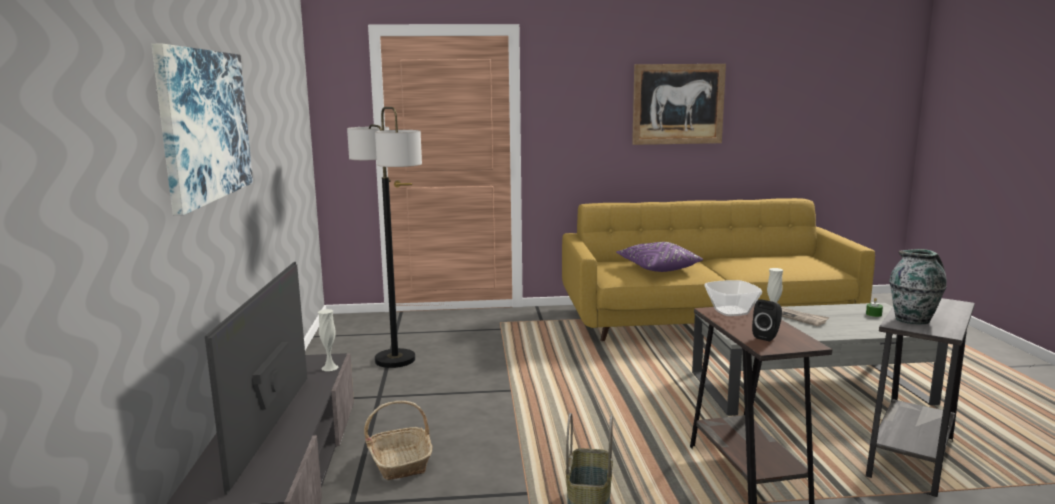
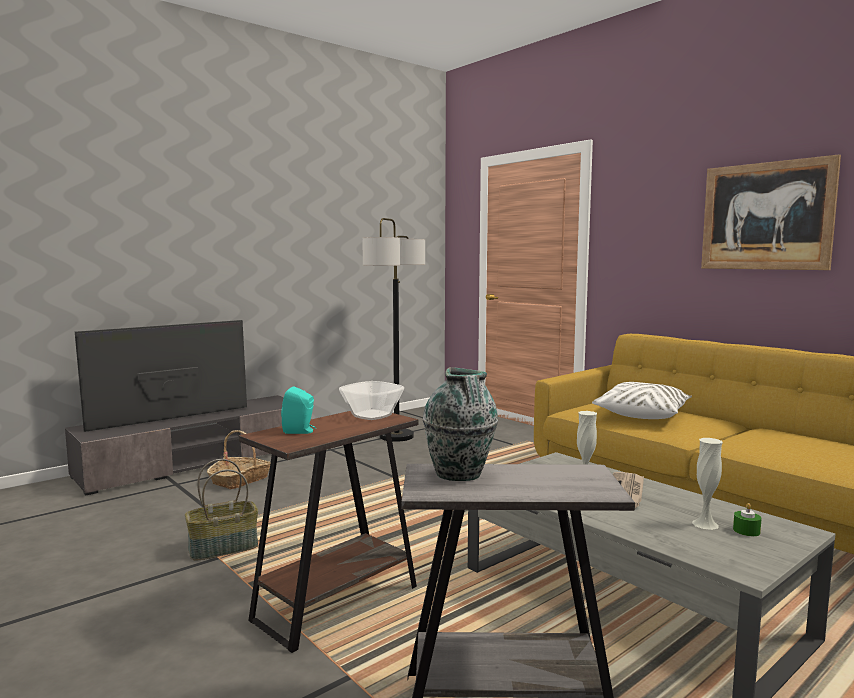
camera: 55 degrees right, 5 degrees down
(205, 125) = (199, 222): picture -> none
(329, 367) = (274, 407): white vase -> white vase (705, 524)
(657, 268) = (642, 414): purple pillow -> white pillow
(767, 336) = (300, 431): black speaker -> turquoise speaker

